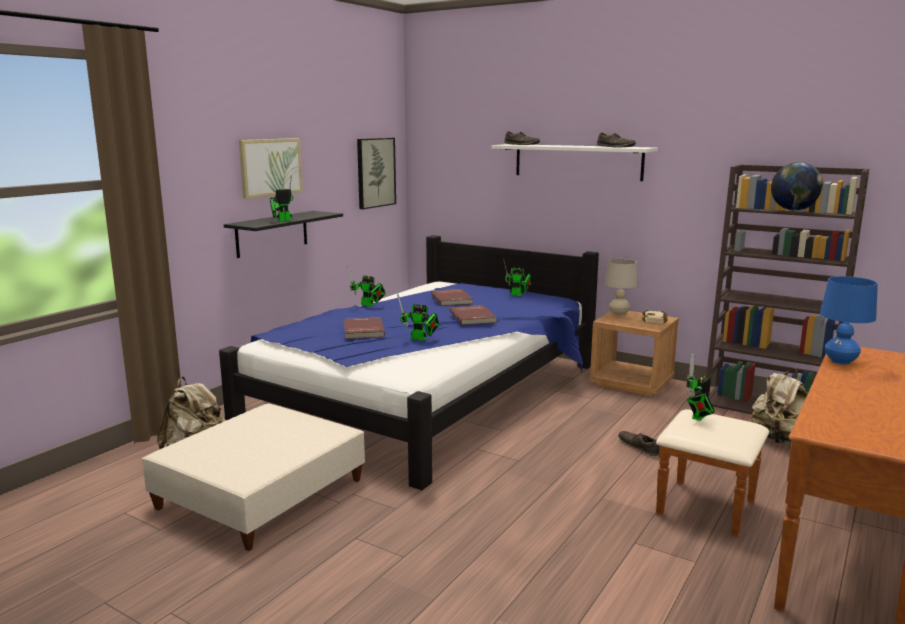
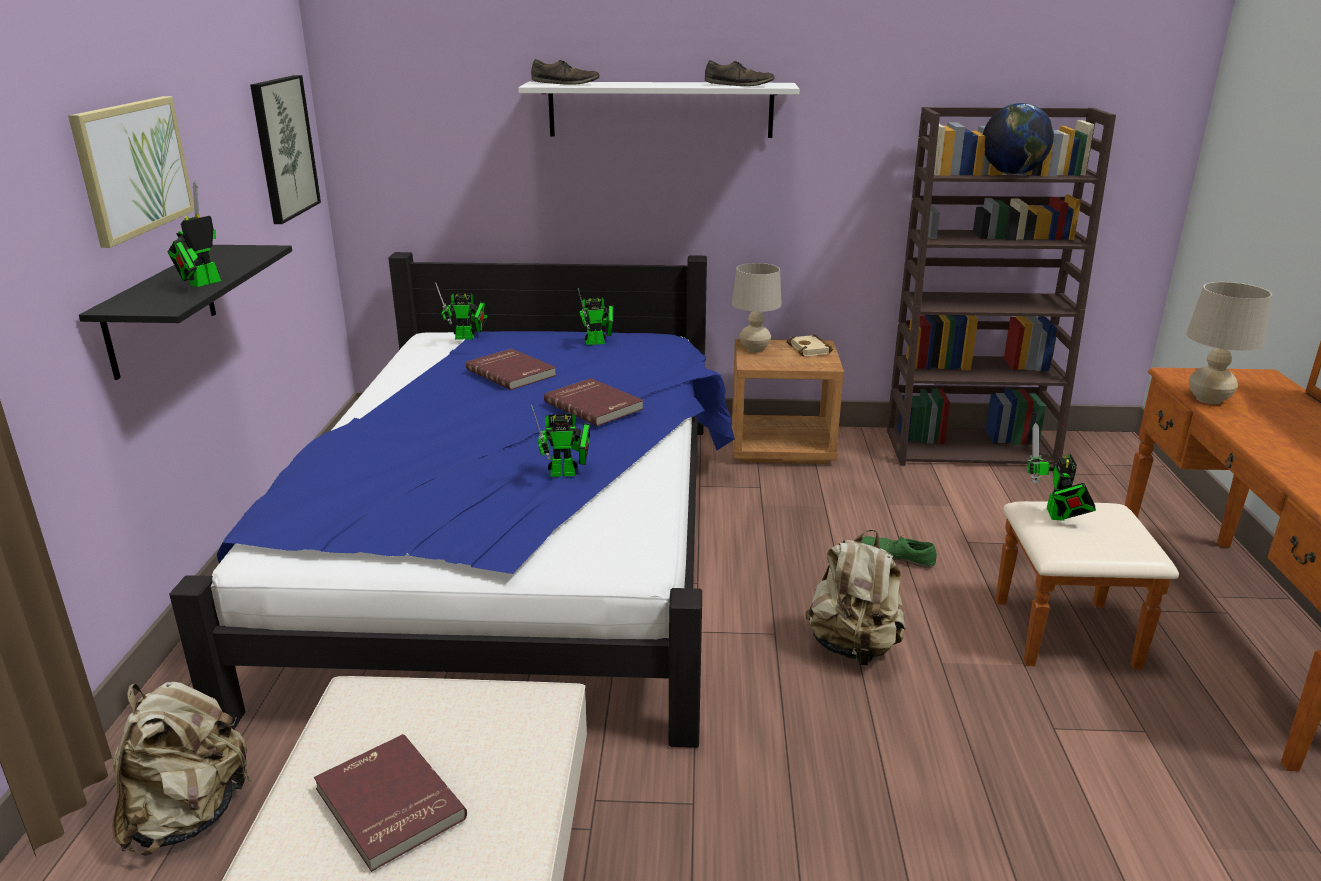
camera: 30 degrees left, 10 degrees up
(362, 330) = (445, 478): red book -> red book (387, 805)
(369, 305) = (382, 414): toy robot -> toy robot (468, 338)
(639, 447) = (896, 556): brown shoe -> green shoe
(778, 439) = (1026, 493): beige backpack -> beige backpack (853, 647)
(840, 361) = (1208, 399): blue table lamp -> beige table lamp

